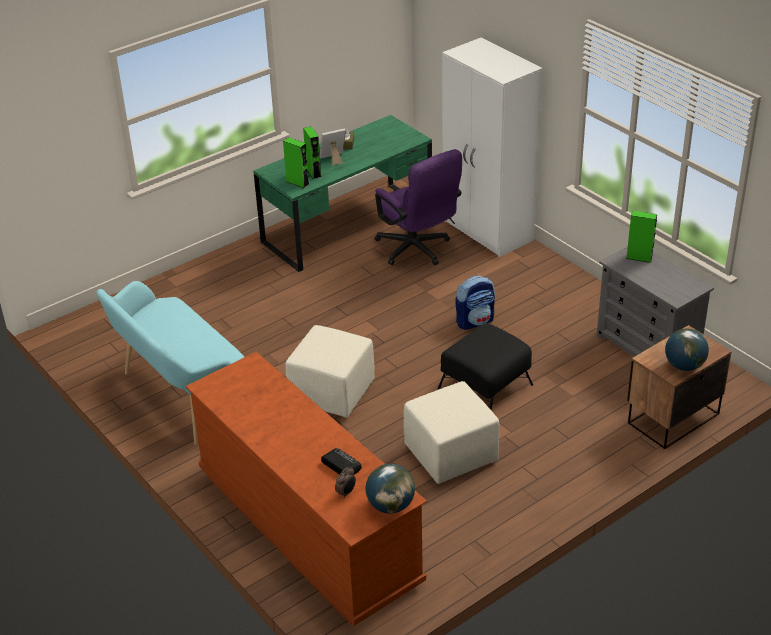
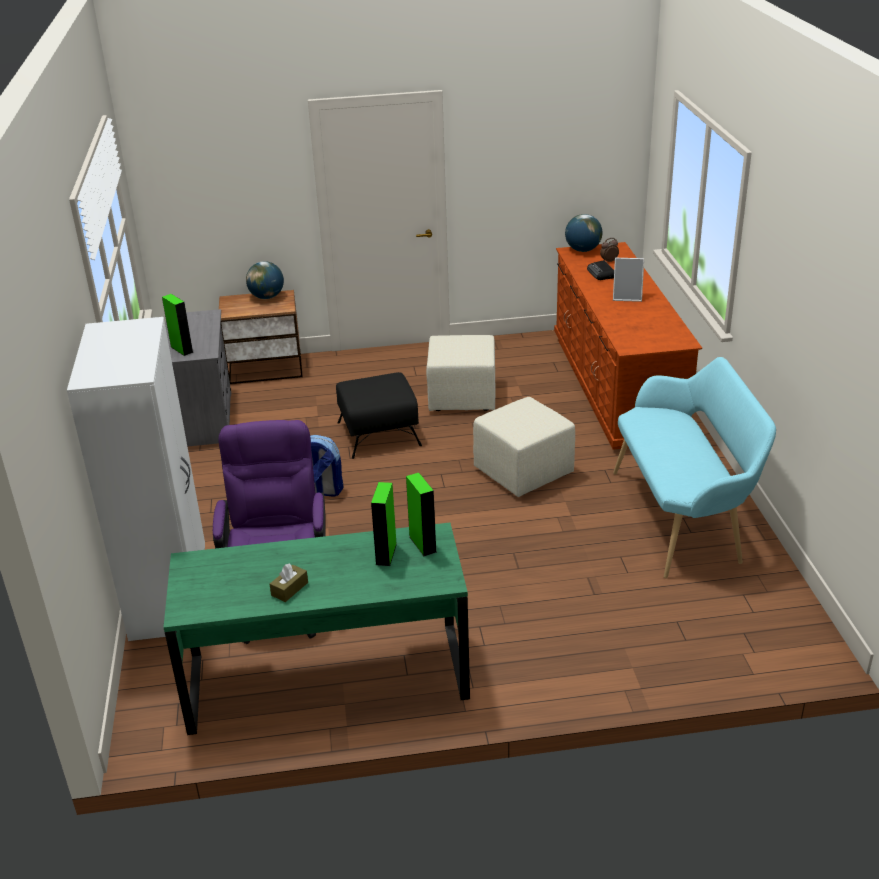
camera: 150 degrees left, 5 degrees down
(333, 159) = (337, 567): picture frame -> picture frame (627, 297)

